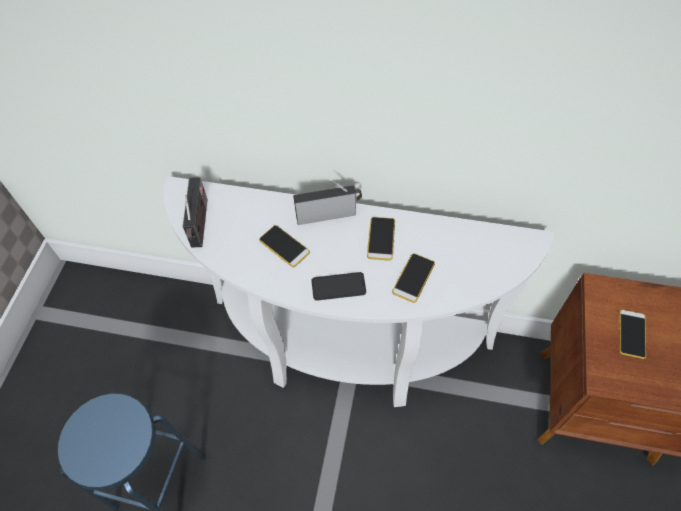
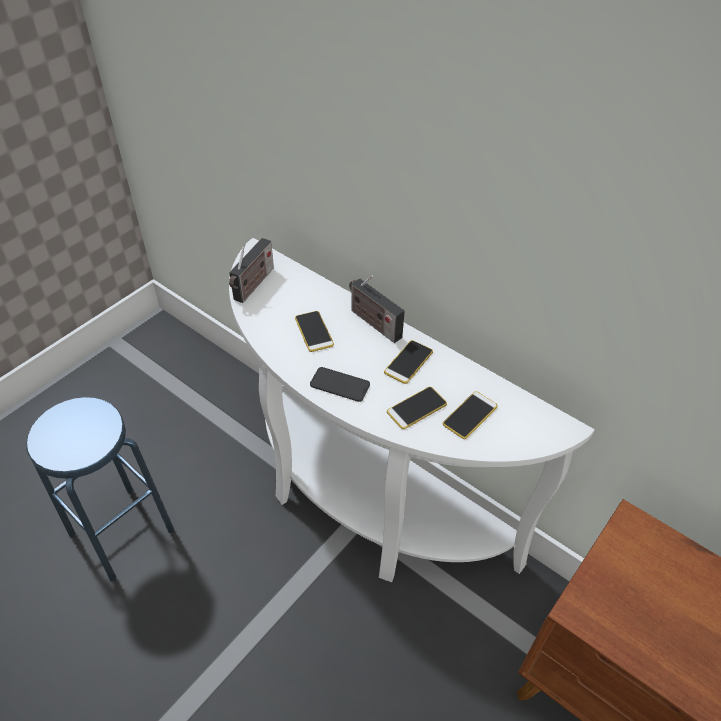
camera: 25 degrees right, 10 degrees down
(329, 214) = (373, 322): radio -> radio turned 150 degrees counterclockwise
(632, 334) = (640, 583): phone -> phone (470, 415)

